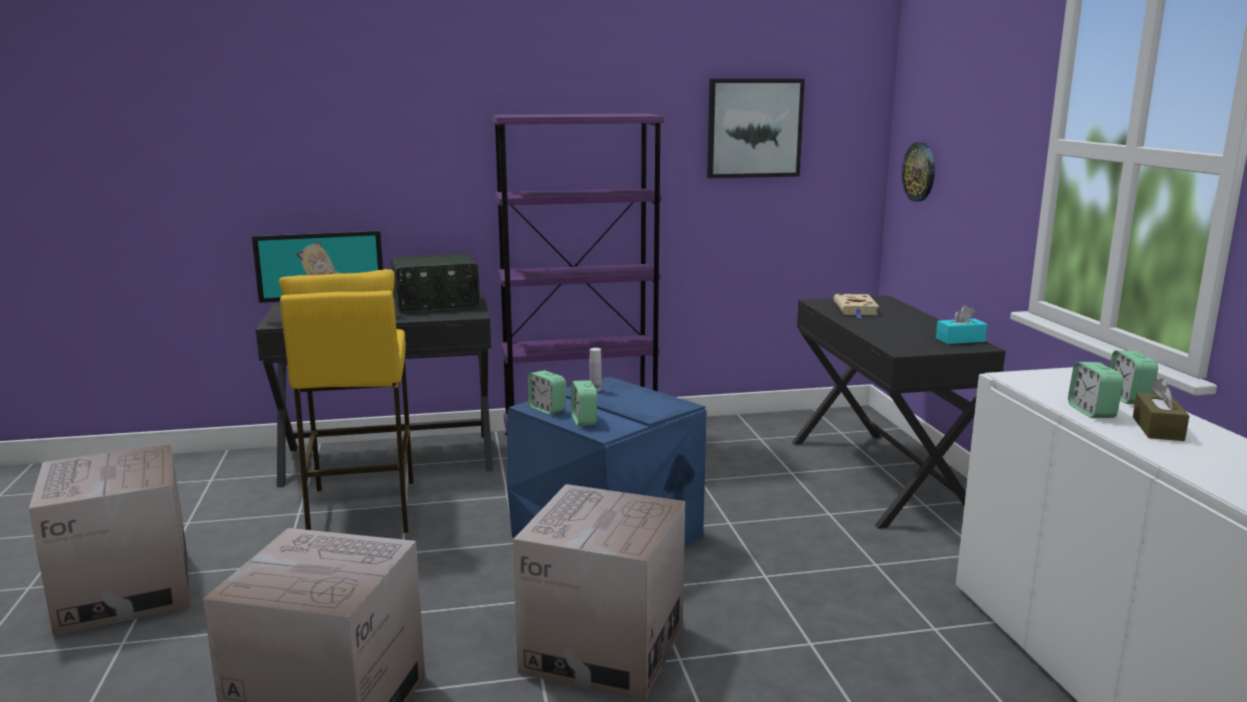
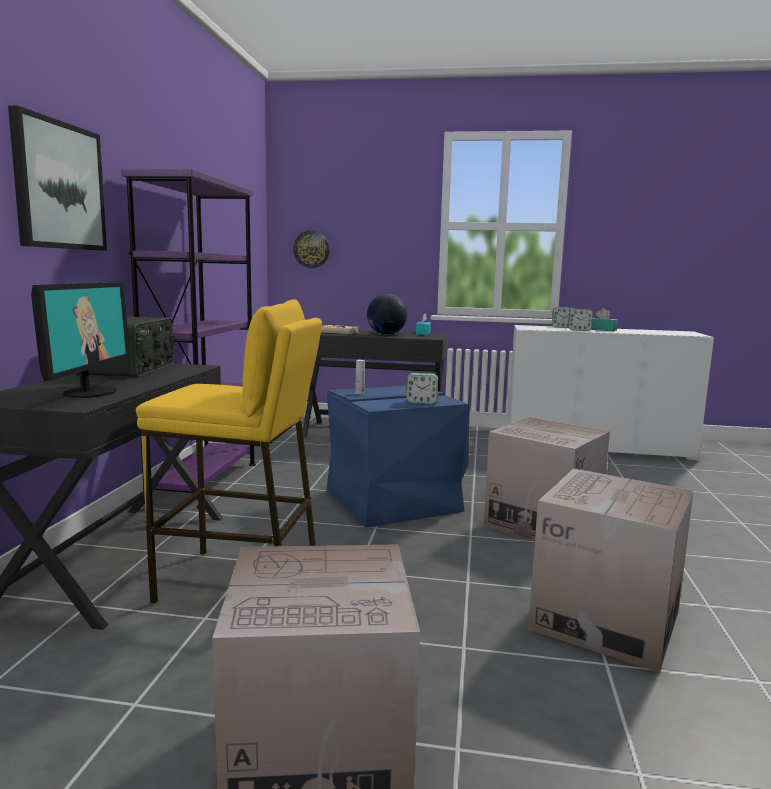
camera: 70 degrees left, 5 degrees down
(547, 409) = (387, 405): alarm clock -> none
(754, 128) = (230, 213): picture -> picture (58, 186)
(893, 327) = (386, 334): none -> globe
(1157, 429) = (602, 330): brown tissue box -> turquoise tissue box

